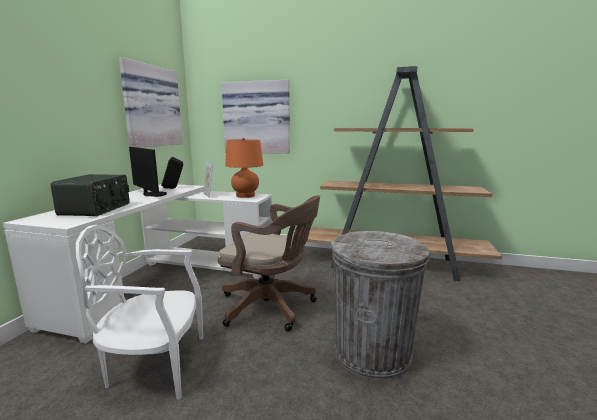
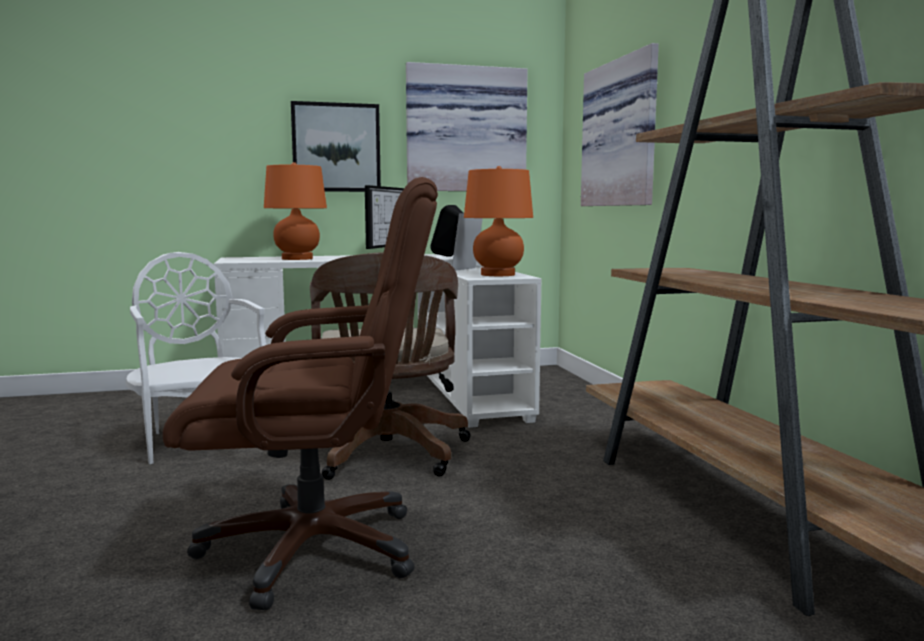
camera: 60 degrees right, 5 degrees down
(81, 118) = (336, 148): none -> picture
(96, 209) = (297, 258): radio -> orange table lamp
(372, 352) = (315, 548): grey trash can -> brown office chair

